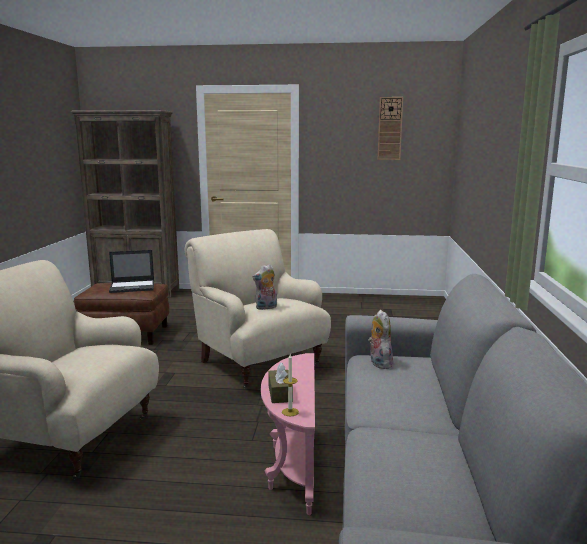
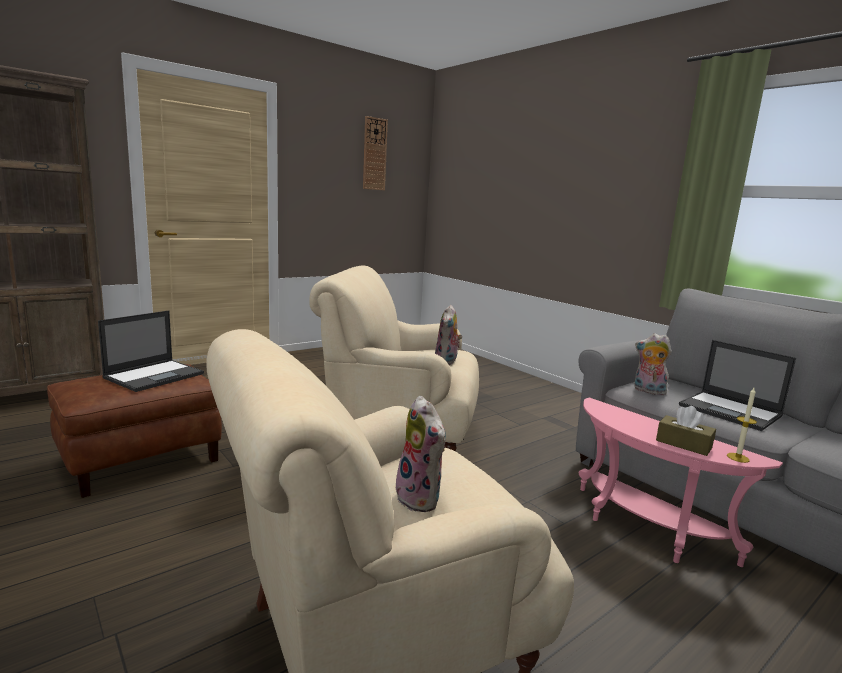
camera: 45 degrees left, 0 degrees up
(69, 359) = (421, 498): none -> plush toy
(398, 393) = (731, 411): none -> laptop

